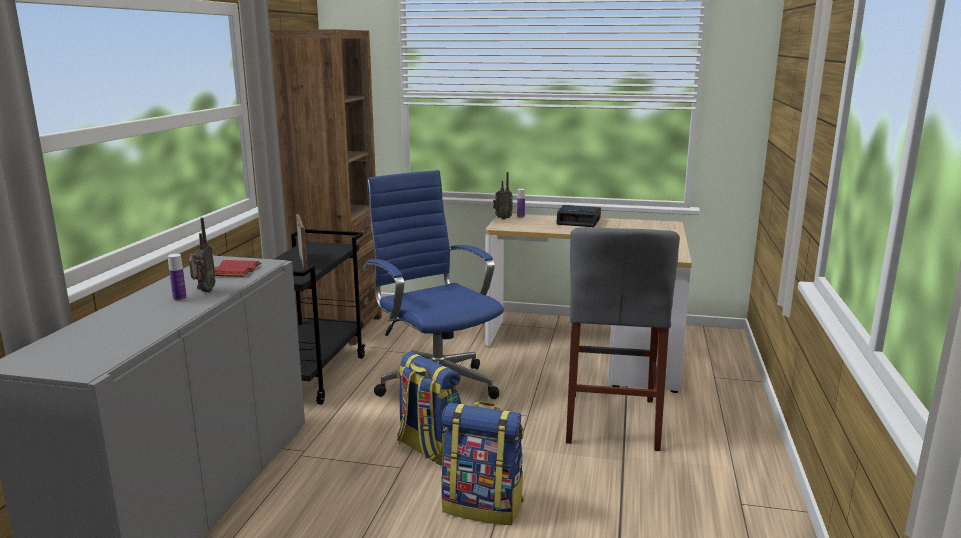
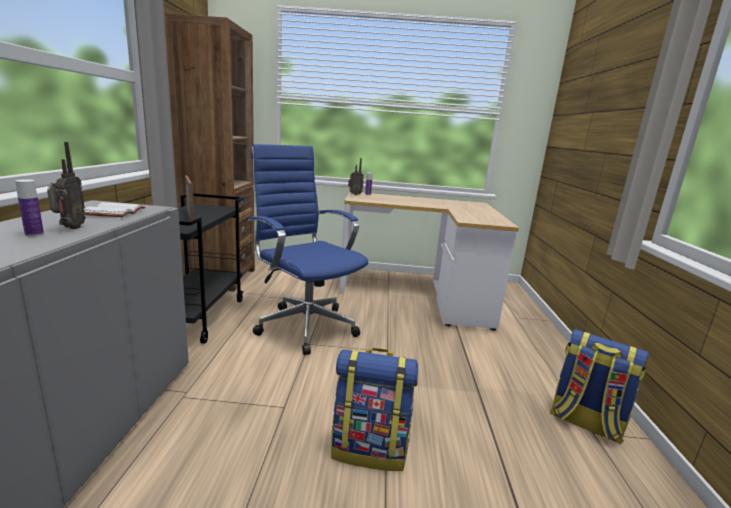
camera: 10 degrees left, 0 degrees up
(234, 270) = (113, 212): red book -> white book
(429, 448) = (308, 386): backpack -> backpack (585, 422)
(579, 221) = (413, 199): alarm clock -> none
(611, 420) = (455, 354): grey stool -> none

